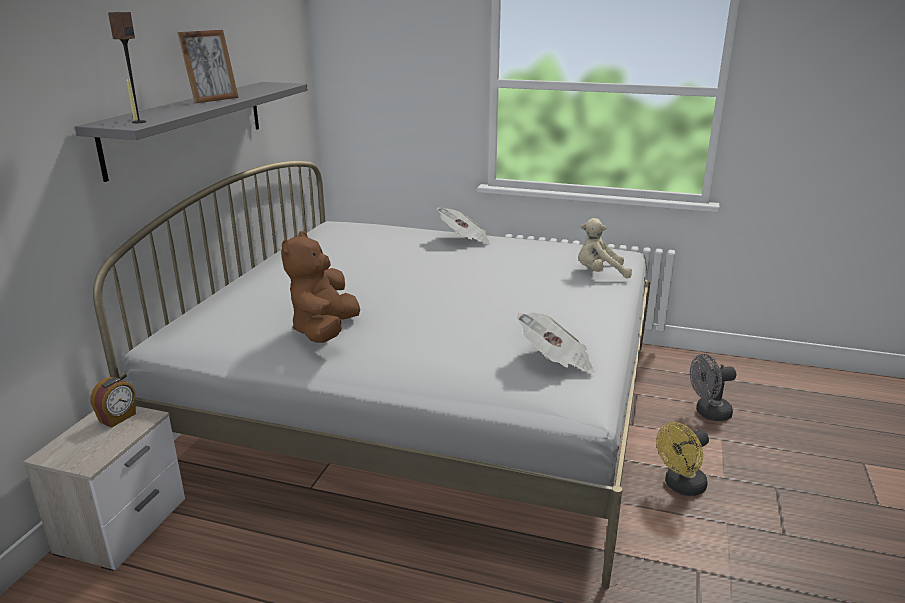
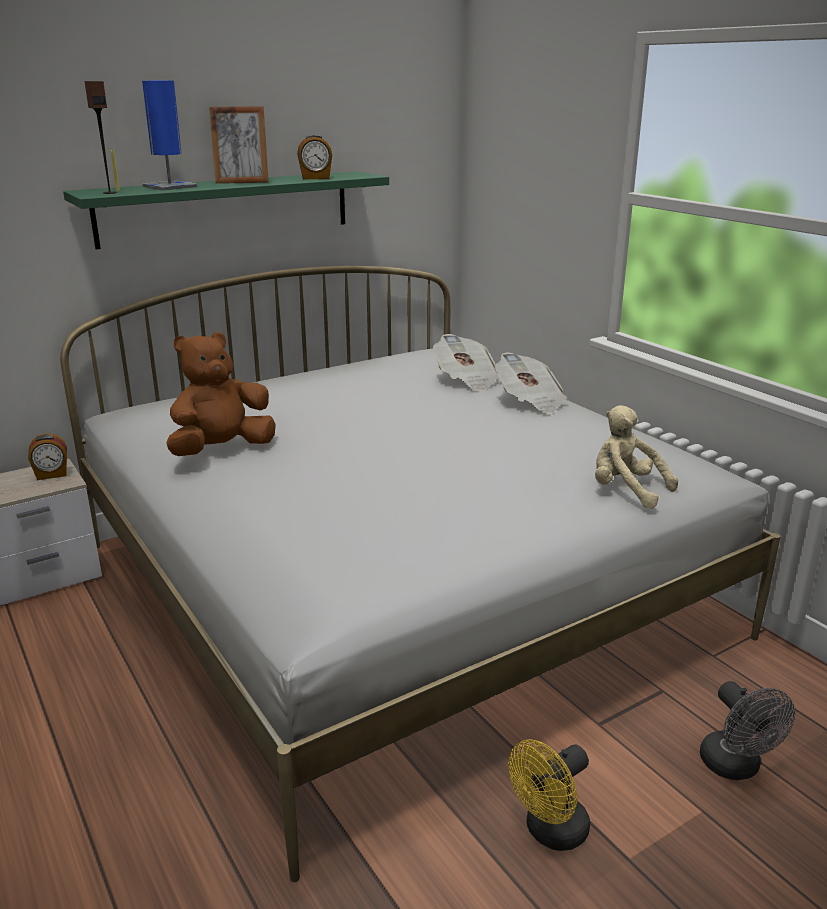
camera: 40 degrees right, 0 degrees up
(169, 110) = (170, 187): none -> blue table lamp
(188, 126) = (227, 208): grey shelf -> green shelf
(258, 90) = (315, 178): none -> alarm clock
(555, 361) = (361, 565): newspaper -> newspaper (466, 380)
(680, 486) = (550, 832): yellow fan -> yellow fan turned 45 degrees counterclockwise
(708, 413) = (736, 767): grey fan -> grey fan turned 135 degrees counterclockwise

